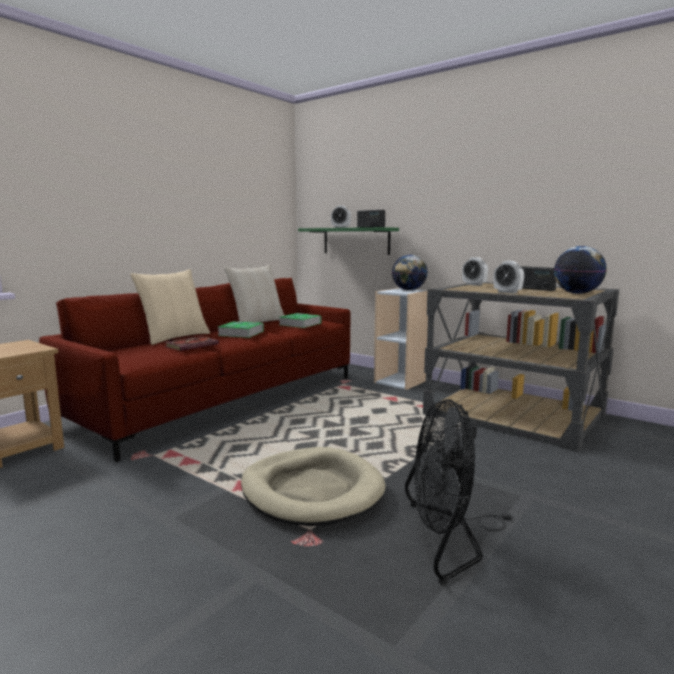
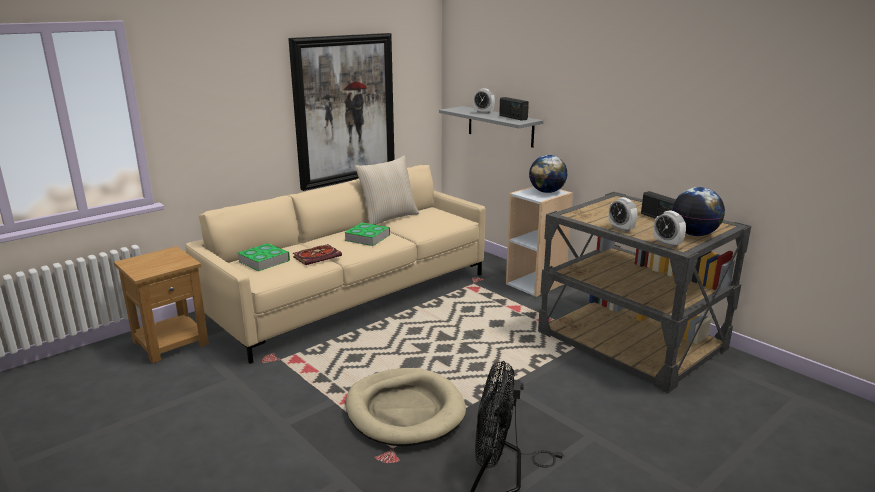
camera: 10 degrees right, 10 degrees up
(174, 338) = (304, 241): beige pillow -> none
(210, 222) = (344, 110): none -> picture
(223, 399) = (352, 296): red sofa -> beige sofa
(300, 324) = (430, 223): book -> book (264, 261)
(356, 241) = (500, 126): green shelf -> grey shelf
(474, 285) = (604, 203): alarm clock -> alarm clock (667, 243)

